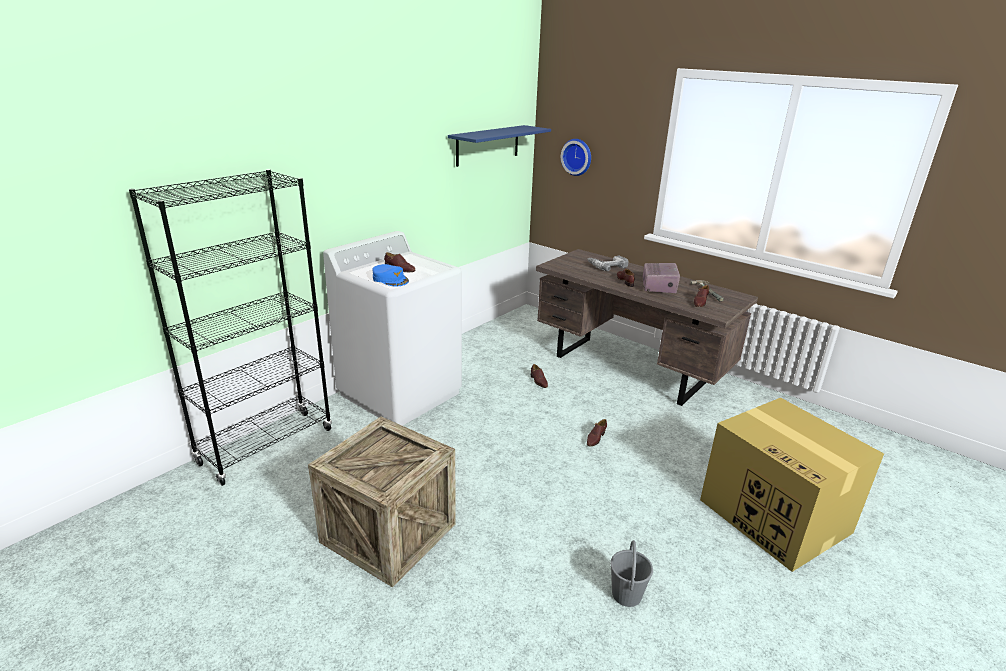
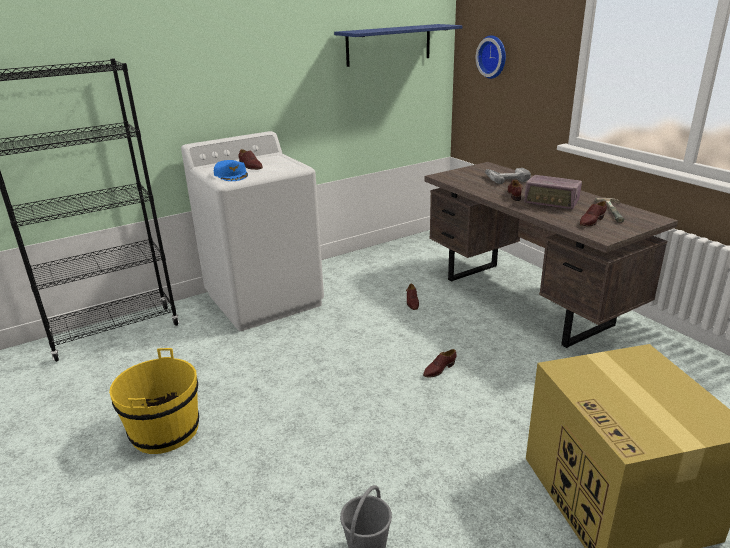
camera: 20 degrees right, 0 degrees up
(388, 533) = (165, 430): crate -> yellow bucket
(659, 286) = (552, 202): radio -> radio turned 90 degrees clockwise

